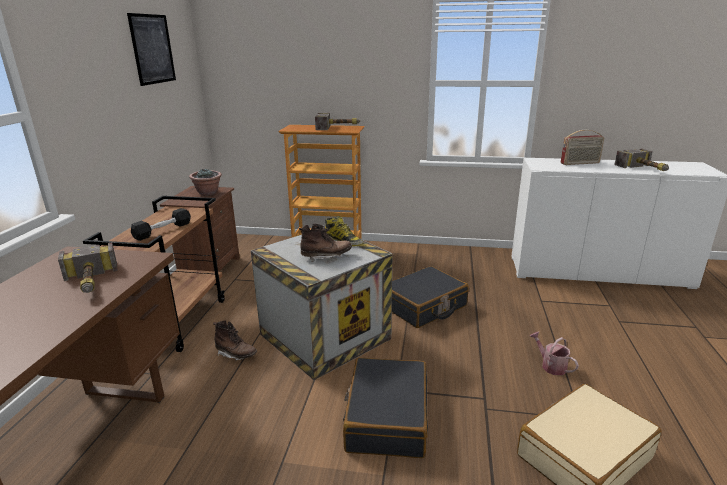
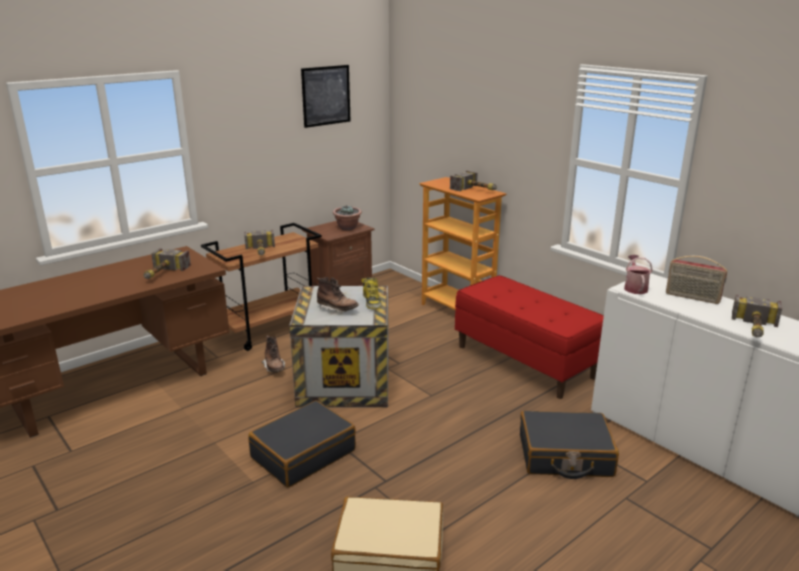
camera: 40 degrees right, 0 degrees up
(163, 230) = (260, 251): black dumbbell -> hammer
(424, 306) = (455, 396): black suitcase -> black suitcase (565, 456)
(429, 263) = (525, 361): none -> red bench
(550, 365) = (480, 491): watering can -> watering can (635, 287)

